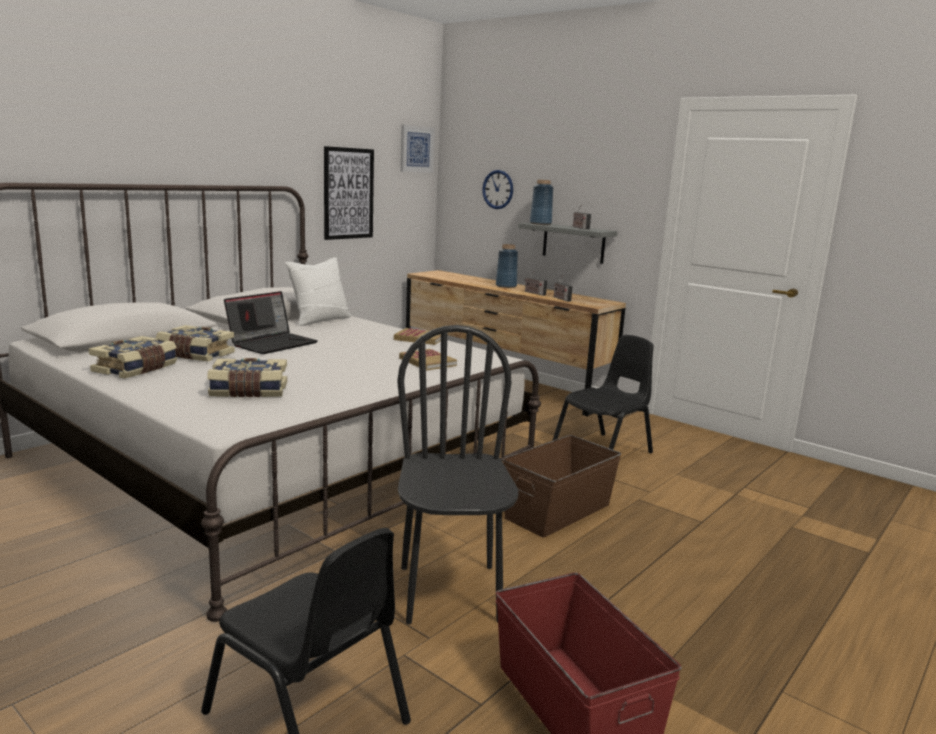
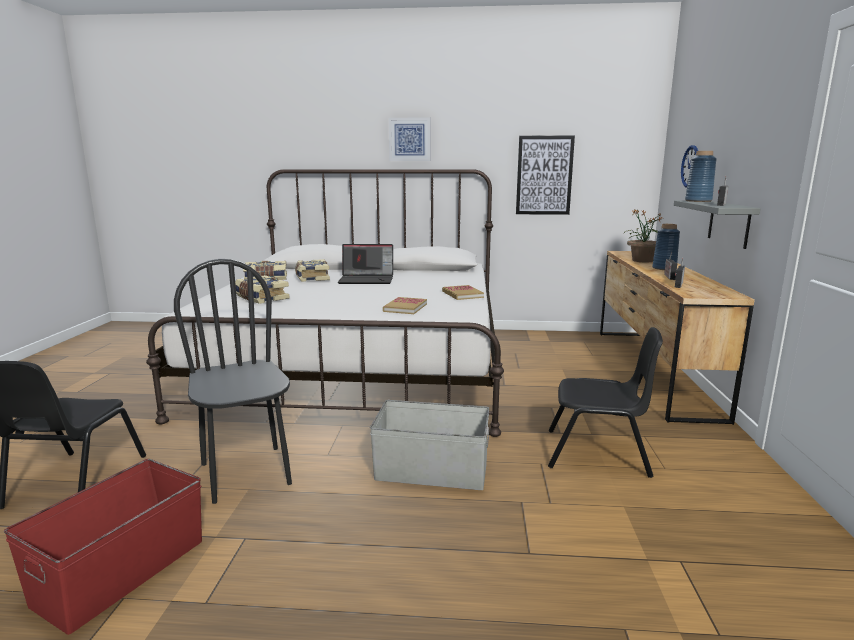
camera: 55 degrees right, 0 degrees up
(320, 320) = (446, 273): white pillow -> none
(416, 149) = (632, 132): picture -> picture (409, 139)
(450, 593) = (246, 473): black chair -> black chair turned 75 degrees counterclockwise
(468, 281) = (642, 261): none -> potted plant
(559, 511) = (432, 472): brown storage box -> grey storage box

